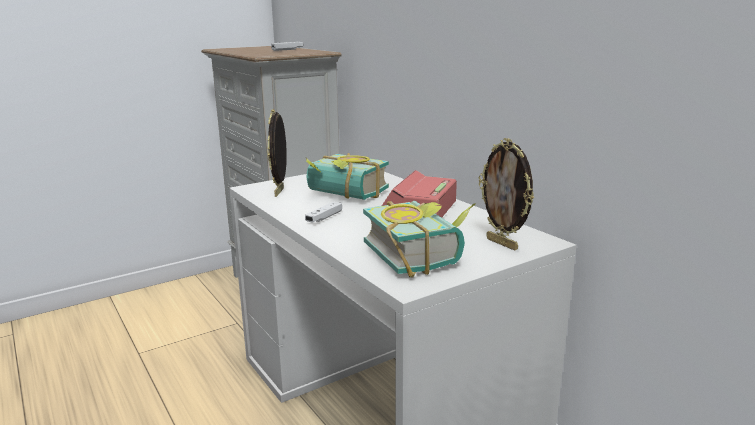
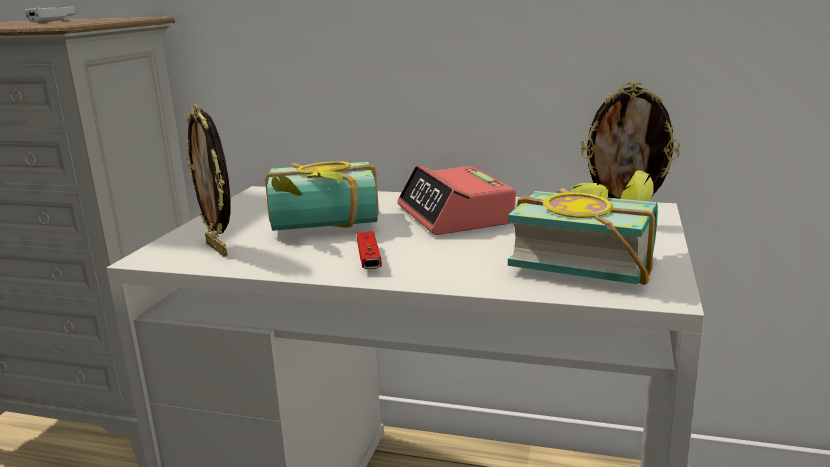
camera: 40 degrees left, 0 degrees up
(324, 218) = (369, 259): white game controller -> red game controller

